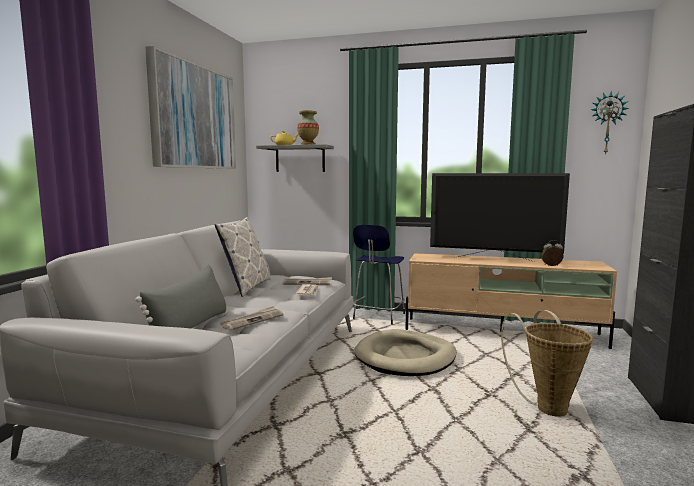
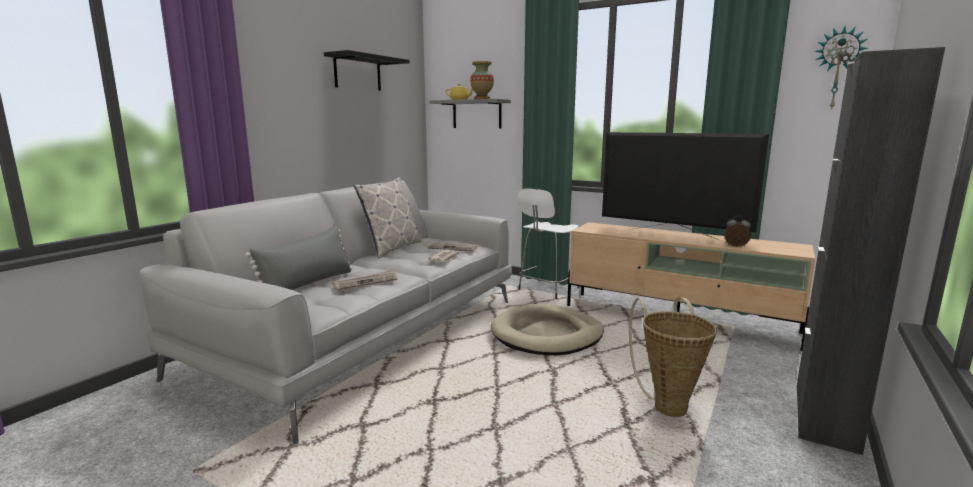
camera: 15 degrees right, 5 degrees up
(194, 117) = (357, 73): picture -> black shelf
(378, 317) = (547, 289): blue stool -> white stool

